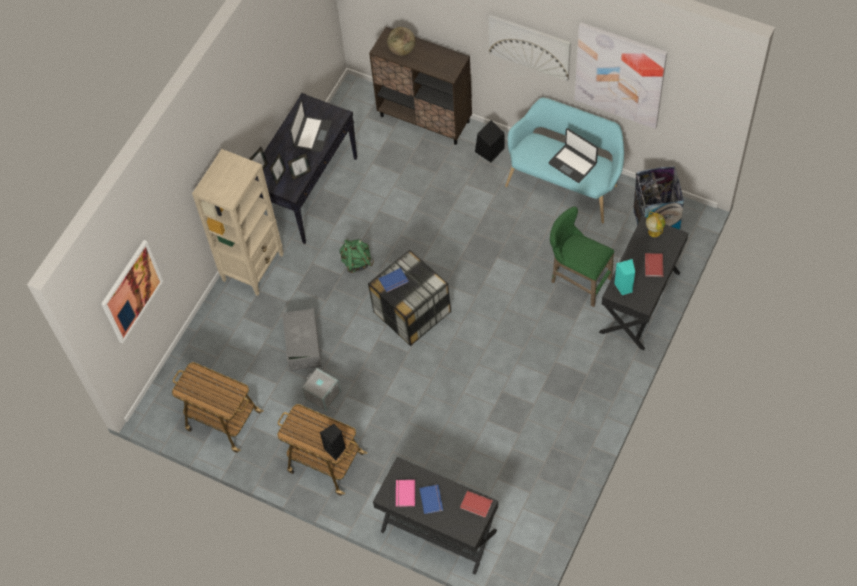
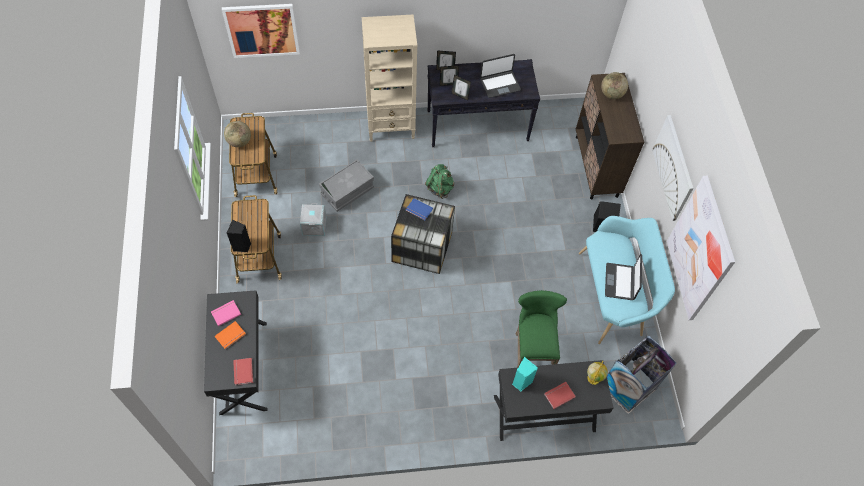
camera: 50 degrees right, 0 degrees up
(207, 398) = (239, 141): none -> globe
(432, 499) = (231, 336): blue book -> orange book

